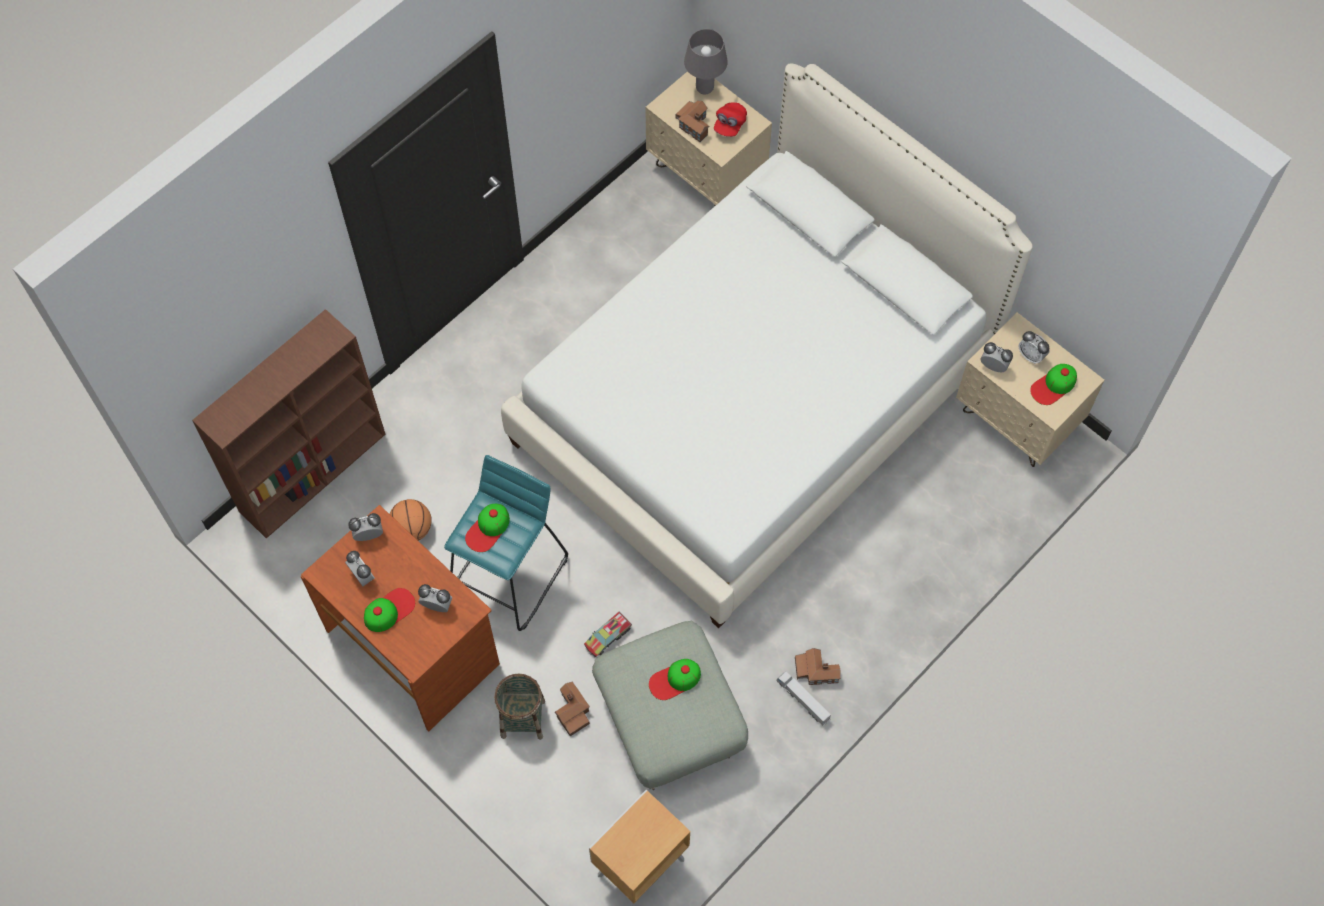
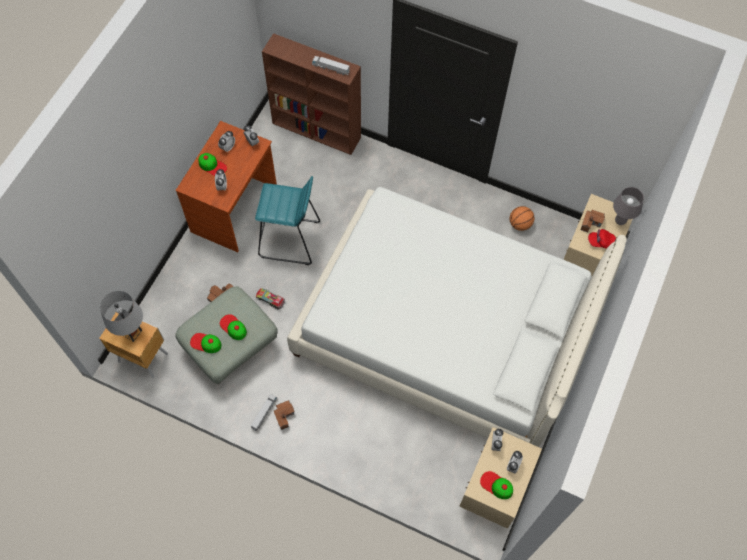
camera: 70 degrees right, 0 degrees up
(309, 353) = (331, 68): none -> toy truck
(412, 529) = (300, 186): basketball -> basketball (520, 224)
(488, 529) = (280, 199): cap -> cap (205, 343)
(522, 718) = (210, 273): basket -> none
(642, 833) = (132, 332): none -> grey table lamp

